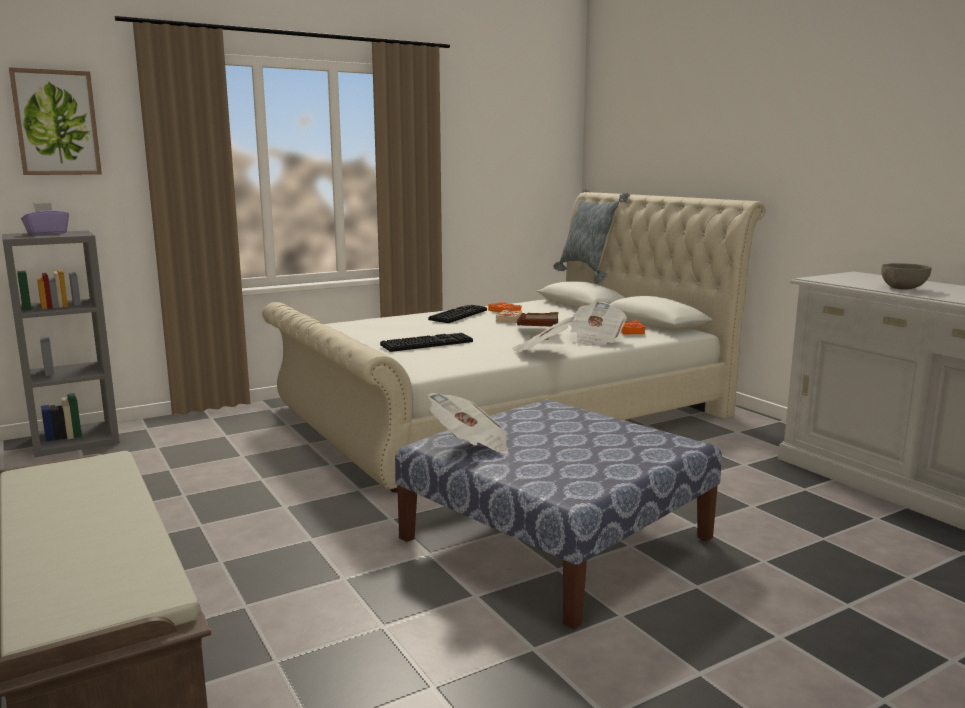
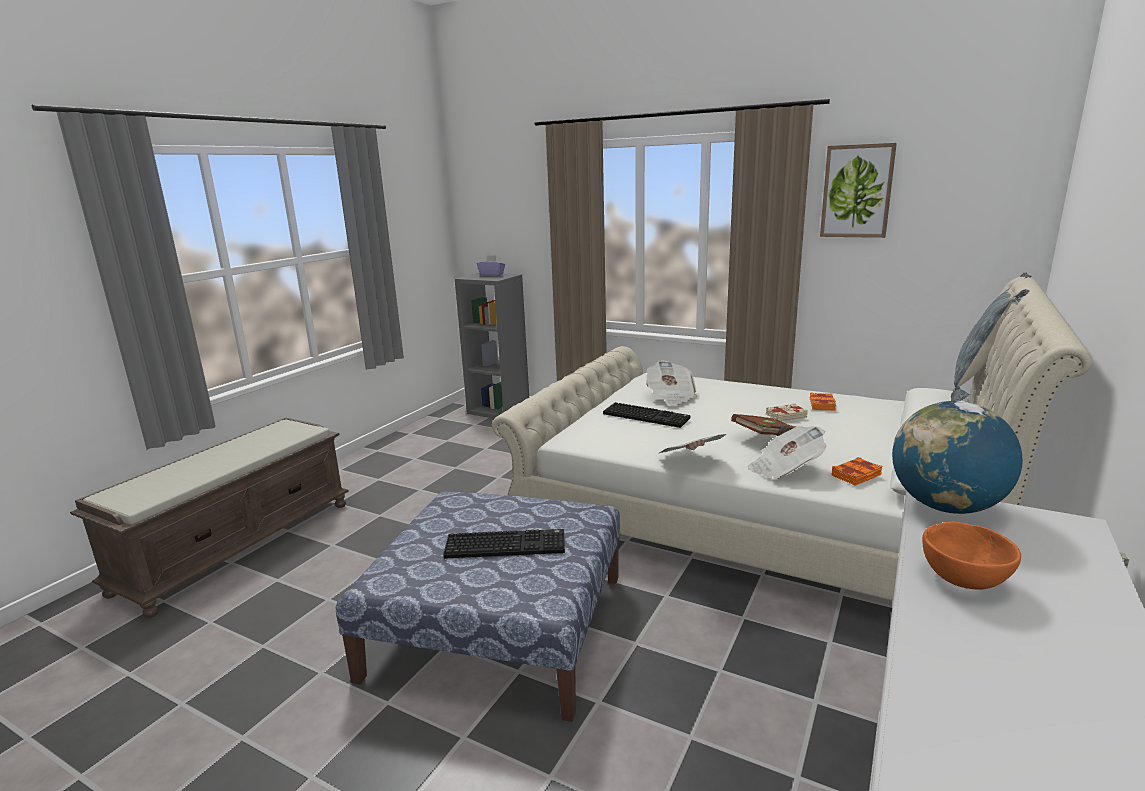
camera: 60 degrees right, 5 degrees up
(56, 123) = (510, 200): picture -> picture (857, 191)
(458, 315) = (759, 396): keyboard -> keyboard (507, 544)
(471, 444) = (452, 511): newspaper -> newspaper (671, 396)
(824, 279) = (946, 507): none -> globe
(902, 289) = (964, 580): grey bowl -> orange bowl

